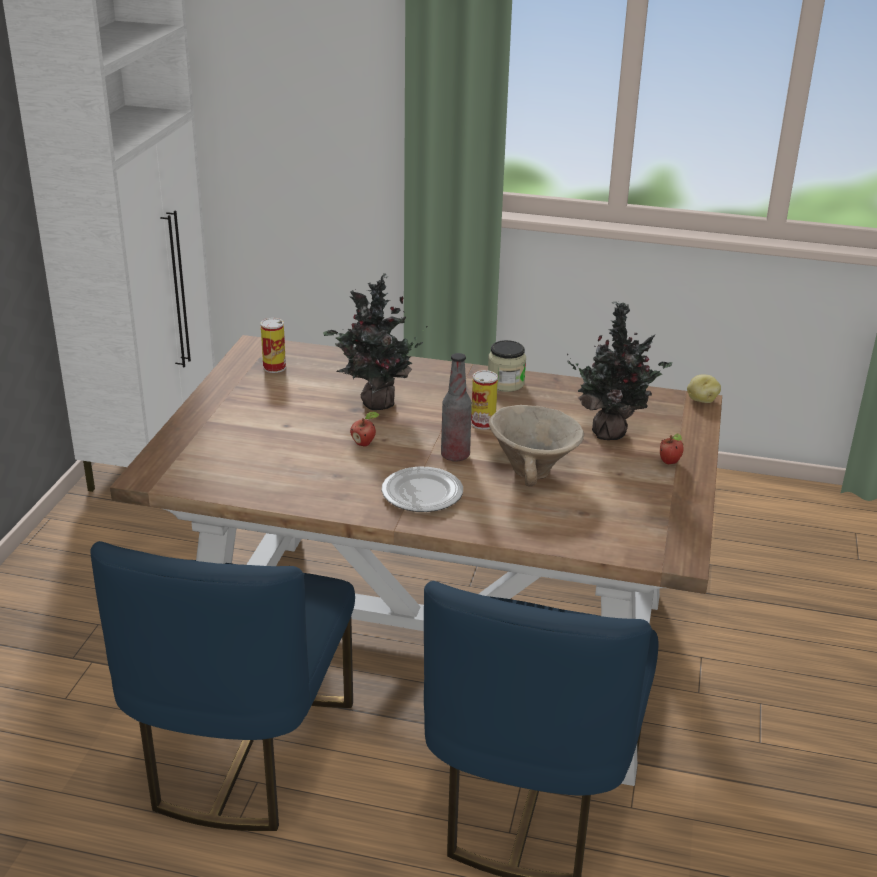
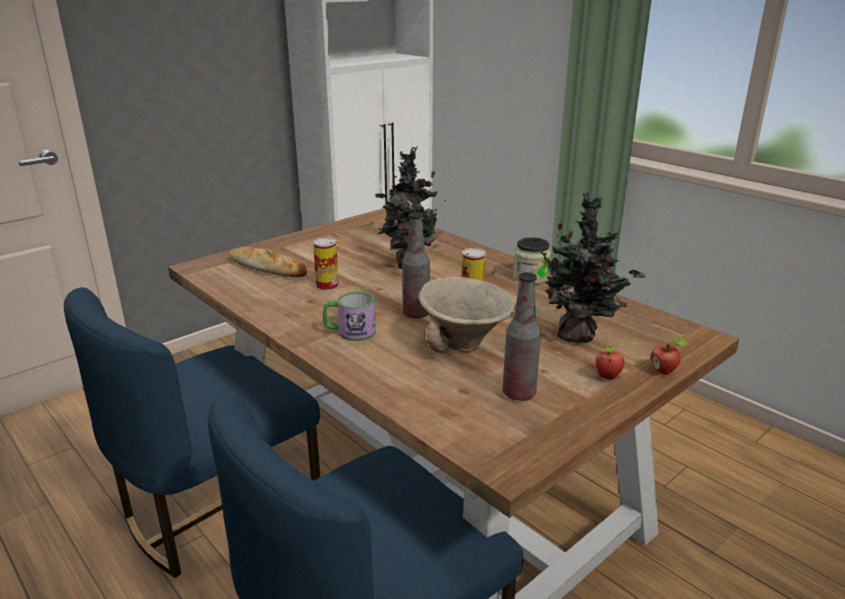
camera: 35 degrees right, 5 degrees down
(233, 452) = (268, 268): none -> bread
(274, 367) = (373, 229): can -> can (327, 286)
(364, 443) = (361, 287): apple -> apple (665, 372)
(422, 494) = (350, 332): plate -> mug
(625, 499) = (519, 393): none -> bottle
(701, 400) = (709, 336): potato -> none

